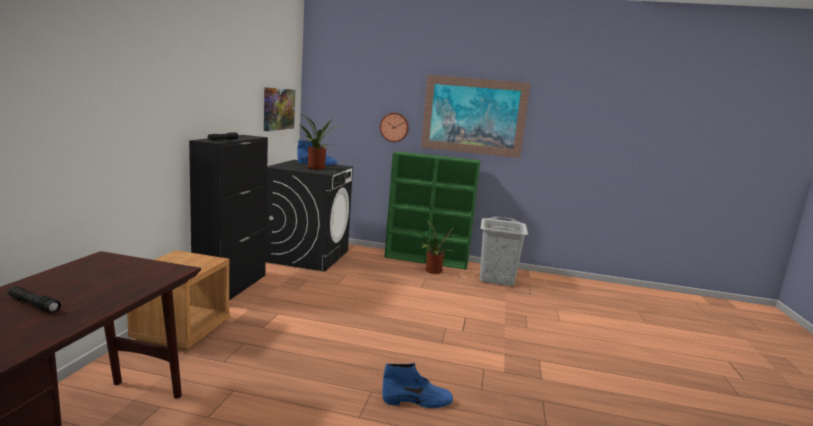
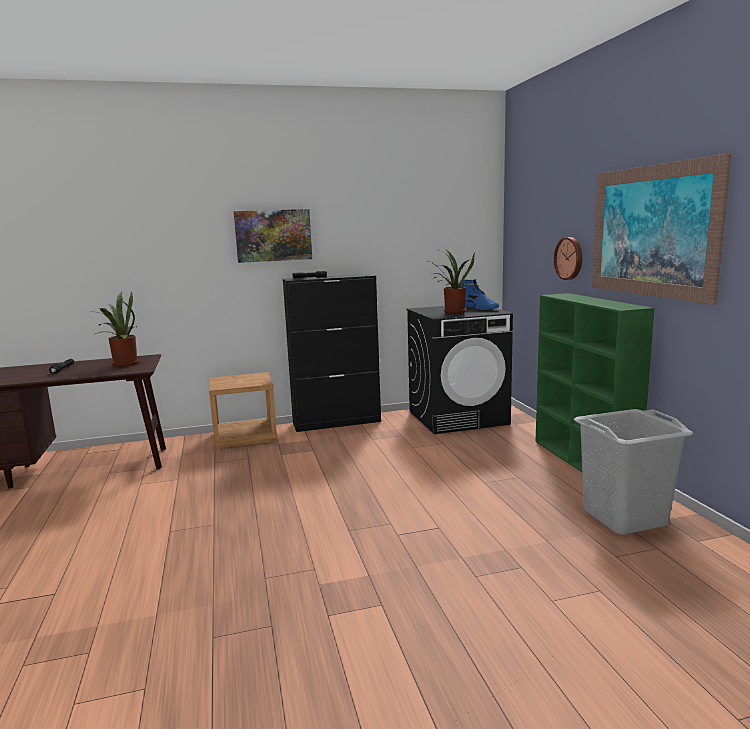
camera: 65 degrees right, 0 degrees up
(278, 109) = (445, 245): picture -> picture (273, 235)
(417, 401) = (213, 549): blue boot -> none
(432, 271) = (550, 474): potted plant -> potted plant (122, 364)

